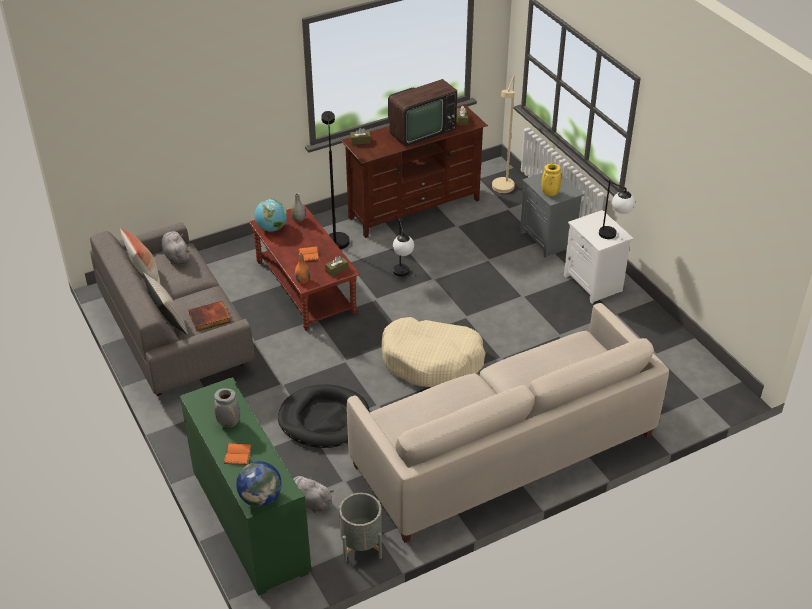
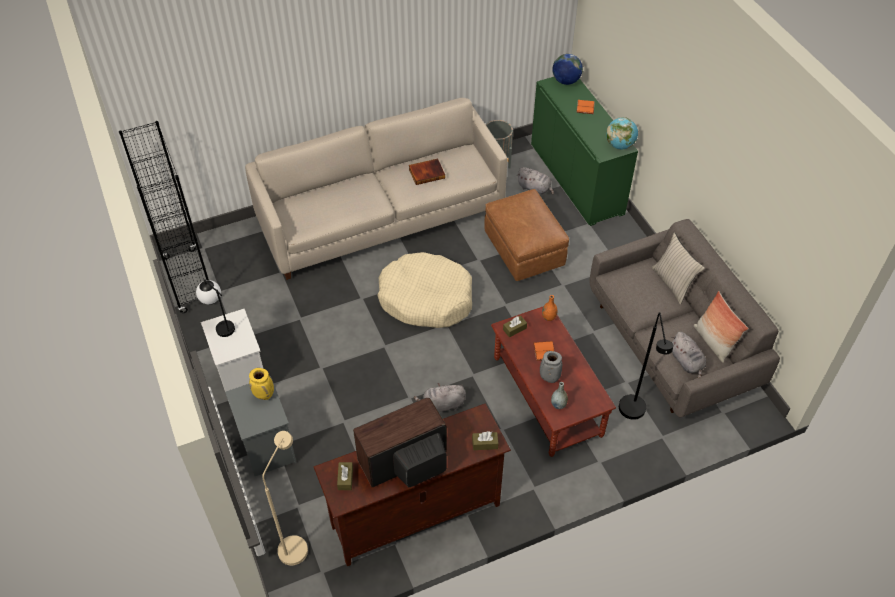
camera: 175 degrees left, 10 degrees up
(210, 318) = (634, 282): book -> book (426, 173)
(229, 422) = (595, 128): grey vase -> grey vase (549, 378)
(271, 228) = (588, 393): globe -> globe (619, 145)
(324, 419) = (524, 250): black dog bed -> brown ottoman
(336, 238) = (514, 469): black floor lamp -> black floor lamp (634, 415)
(402, 275) = (442, 405): table lamp -> grey plush toy
(695, 363) = (188, 280): none -> black bookcase

